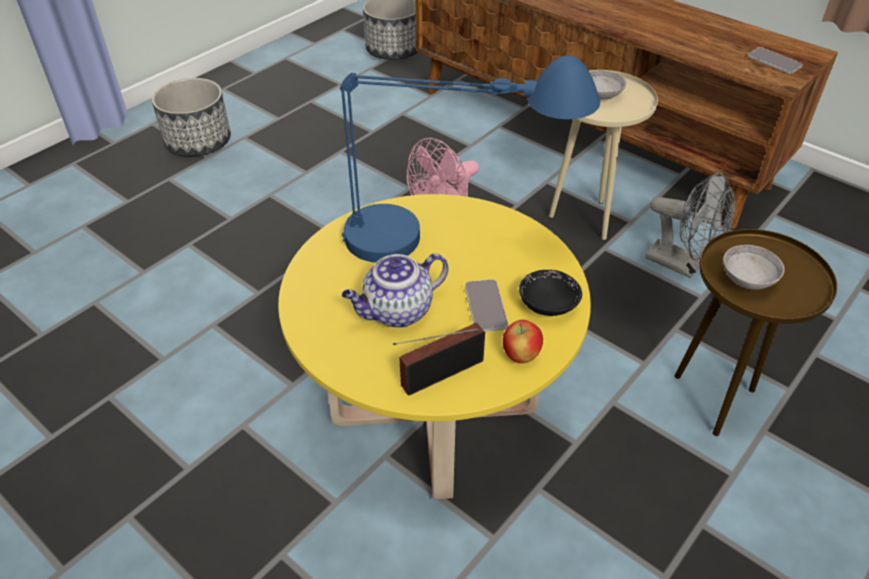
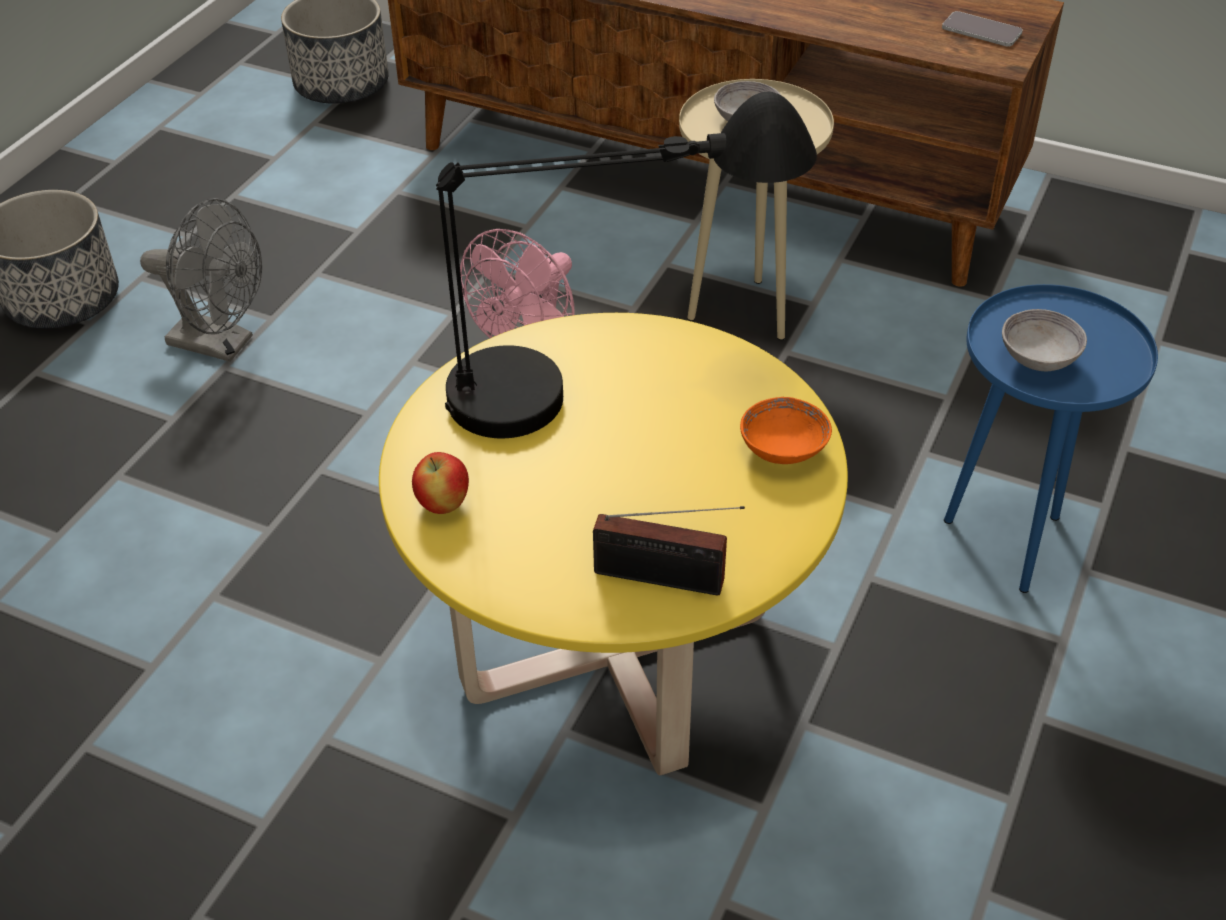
camera: 15 degrees left, 0 degrees up
(397, 312) = (572, 503): teapot -> none
(437, 375) = (666, 579): radio -> radio turned 120 degrees counterclockwise
(450, 243) = (609, 387): blue table lamp -> black table lamp
(486, 306) = (697, 469): phone -> none
(520, 356) = (772, 528): apple -> apple (443, 505)
(548, 305) = (783, 449): black bowl -> orange bowl
(681, 264) = (905, 355): grey fan -> grey fan (222, 344)
(714, 399) = (1008, 542): brown side table -> blue side table

